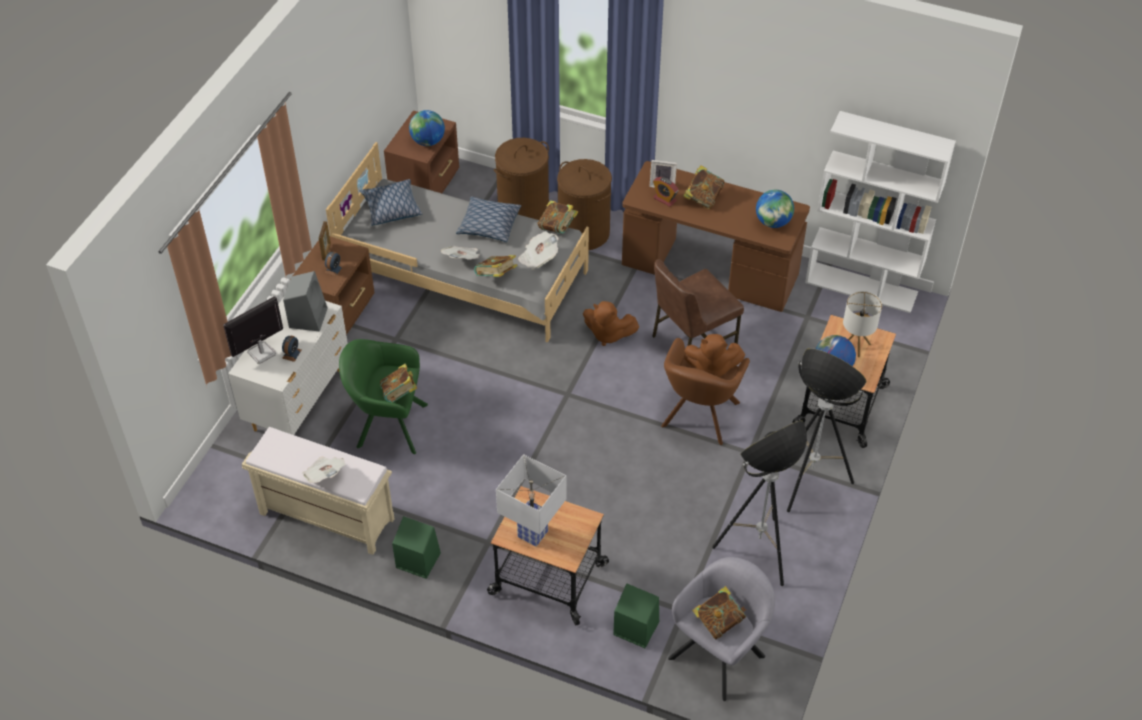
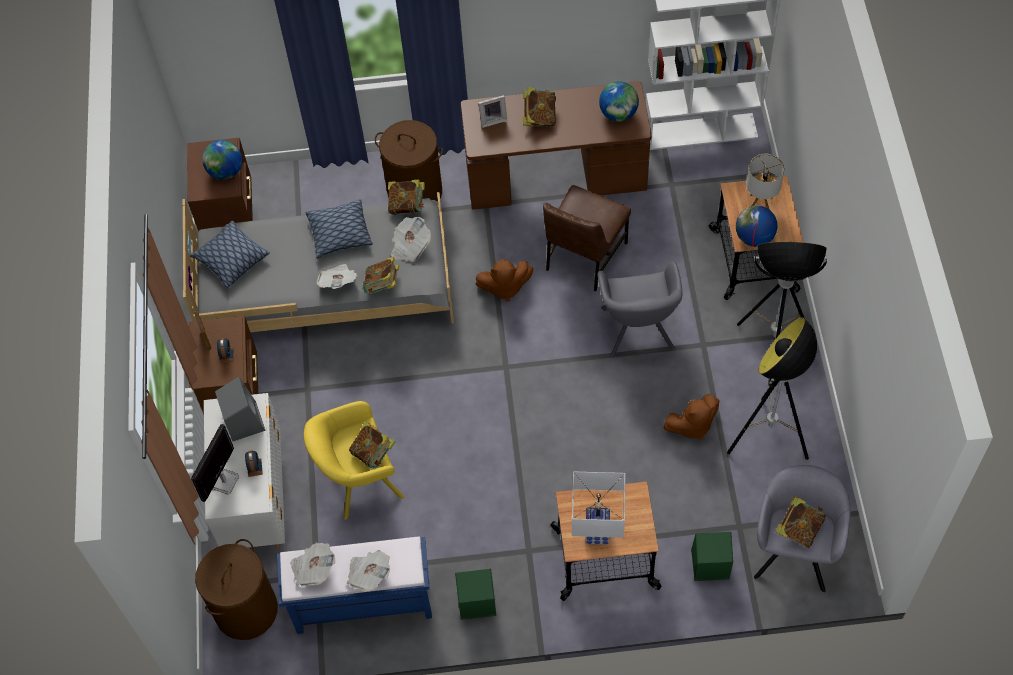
camera: 25 degrees left, 10 degrees up
(285, 451) = (313, 569): none -> newspaper
(325, 516) = (361, 603): beige bench -> blue bench
(387, 424) = (358, 481): green armchair -> yellow armchair
(523, 211) = (342, 195): brown laundry basket -> brown laundry basket (246, 609)
(664, 199) = (505, 135): alarm clock -> none
(698, 418) = (638, 332): brown armchair -> grey armchair
(711, 368) = (641, 285): brown plush toy -> brown plush toy (692, 425)

